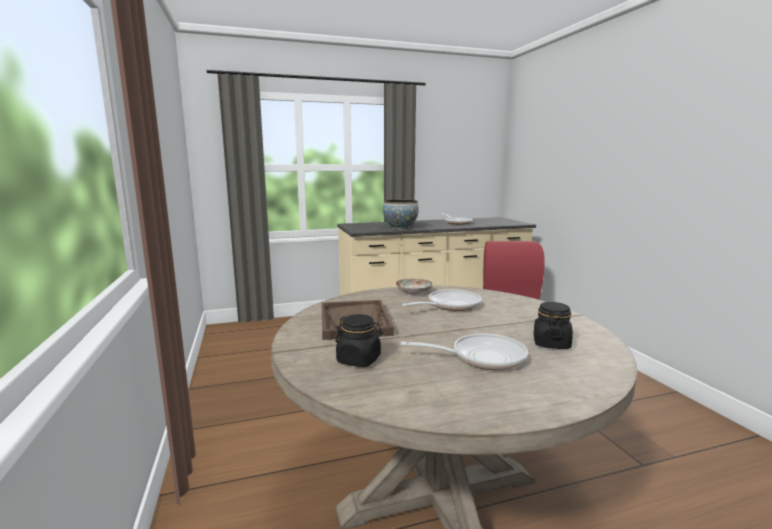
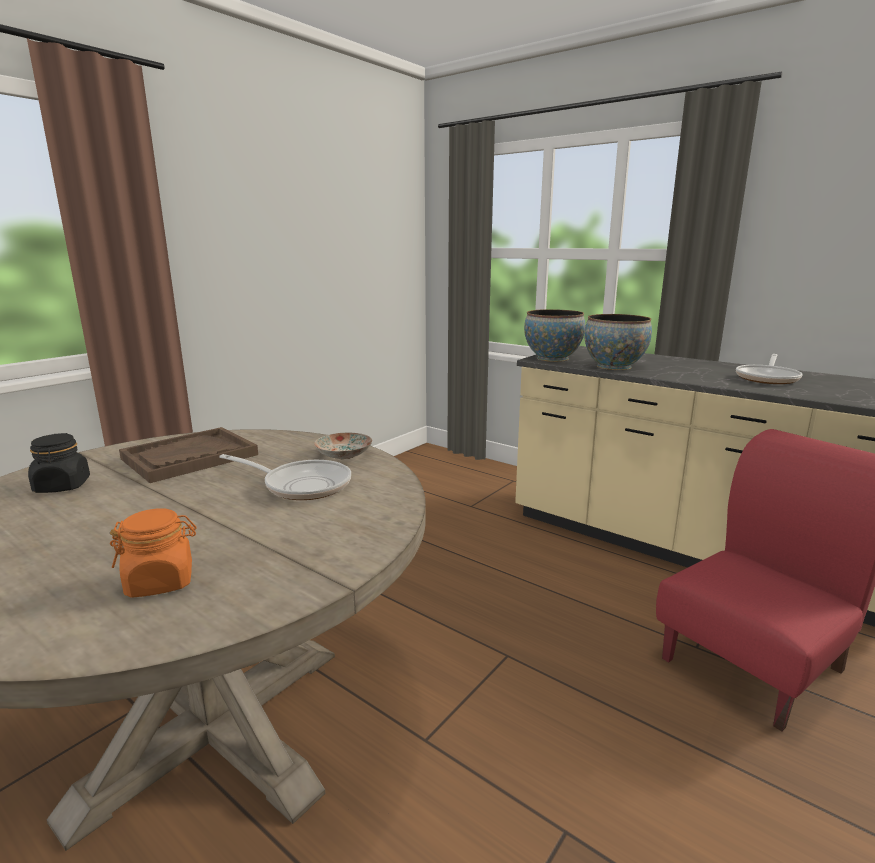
camera: 55 degrees right, 5 degrees up
(363, 230) = (552, 358): none -> bowl
(481, 357) = (84, 543): frying pan -> none
(551, 343) = (161, 581): black jar -> orange jar

